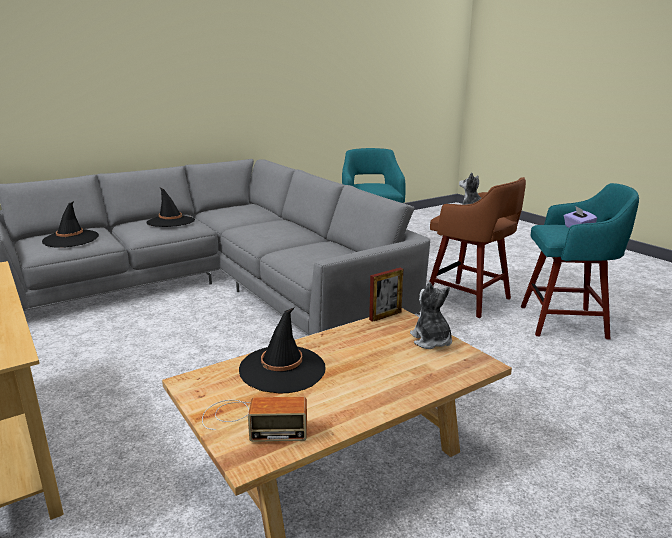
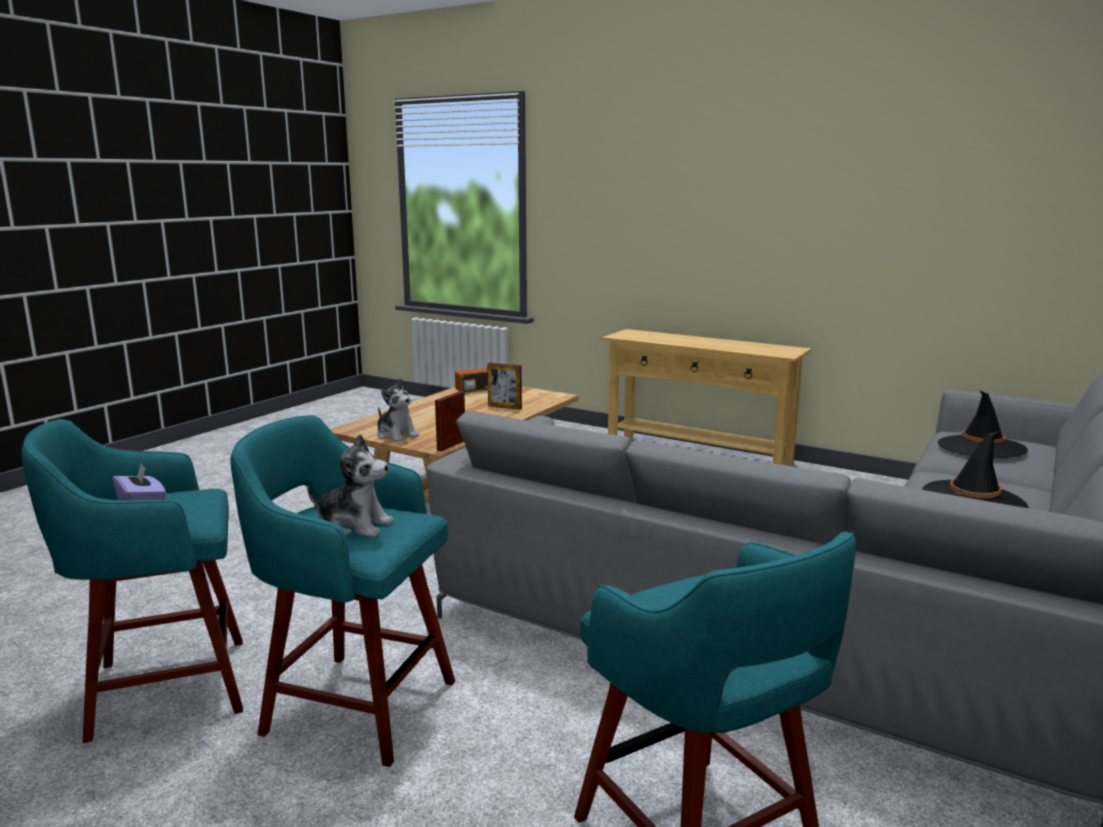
camera: 155 degrees right, 5 degrees down
(282, 369) = (504, 407): black hat -> picture frame
(470, 300) = (355, 705): brown stool -> turquoise stool

